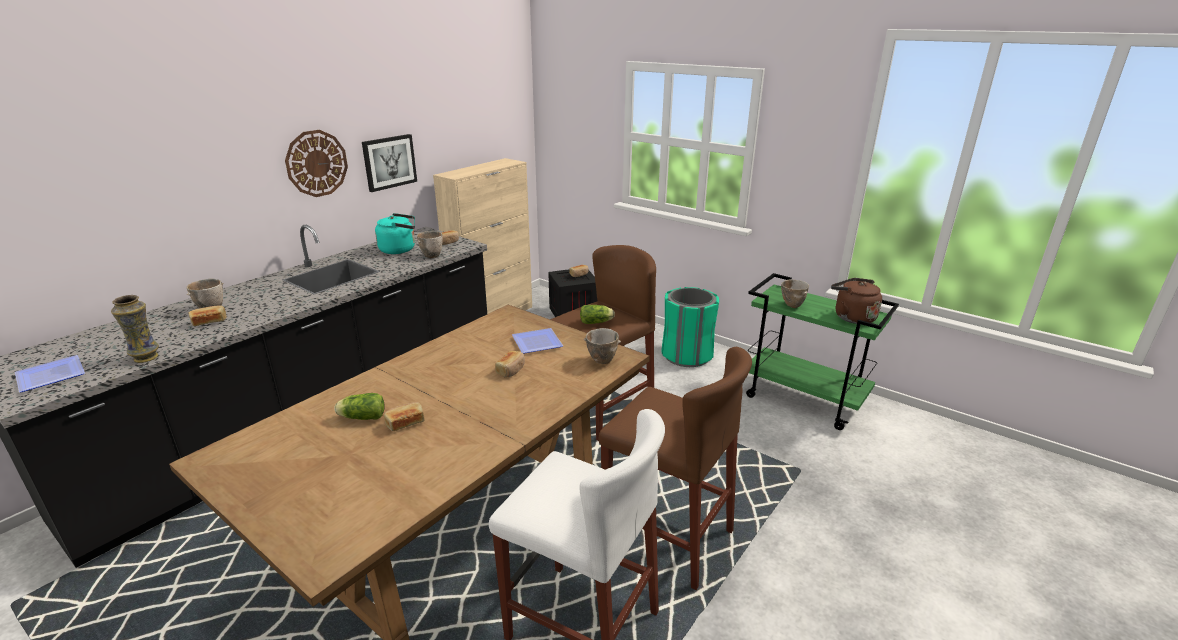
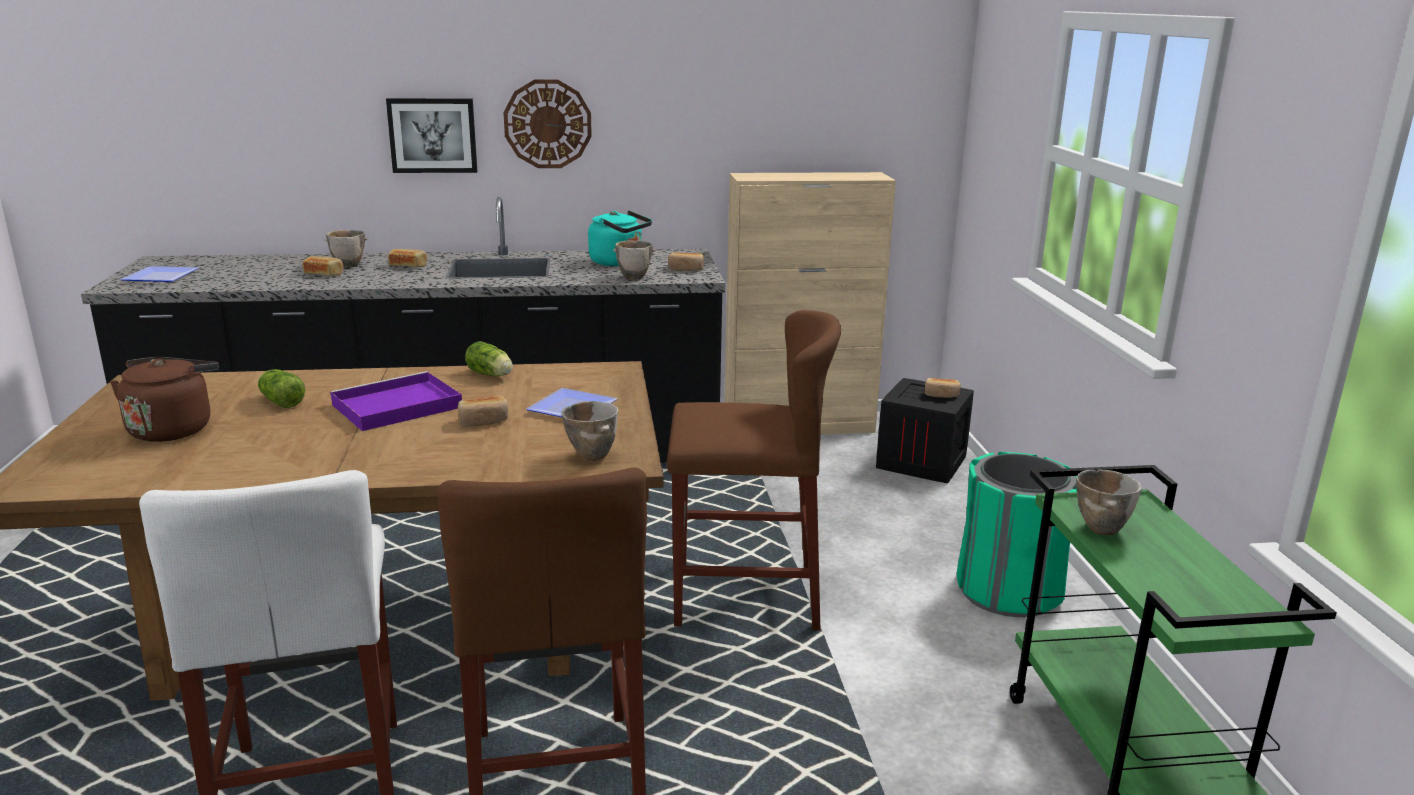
camera: 45 degrees right, 5 degrees down
(146, 358) = (229, 285): vase -> none
(389, 162) = (660, 141): picture -> picture (433, 135)
(405, 423) = (295, 421): bread -> bread (408, 266)
(443, 386) = (395, 407): none -> purple tray
(597, 322) = (721, 425): lettuce -> lettuce (491, 375)
(852, 317) = (1193, 595): brown kettle -> brown kettle (173, 429)

